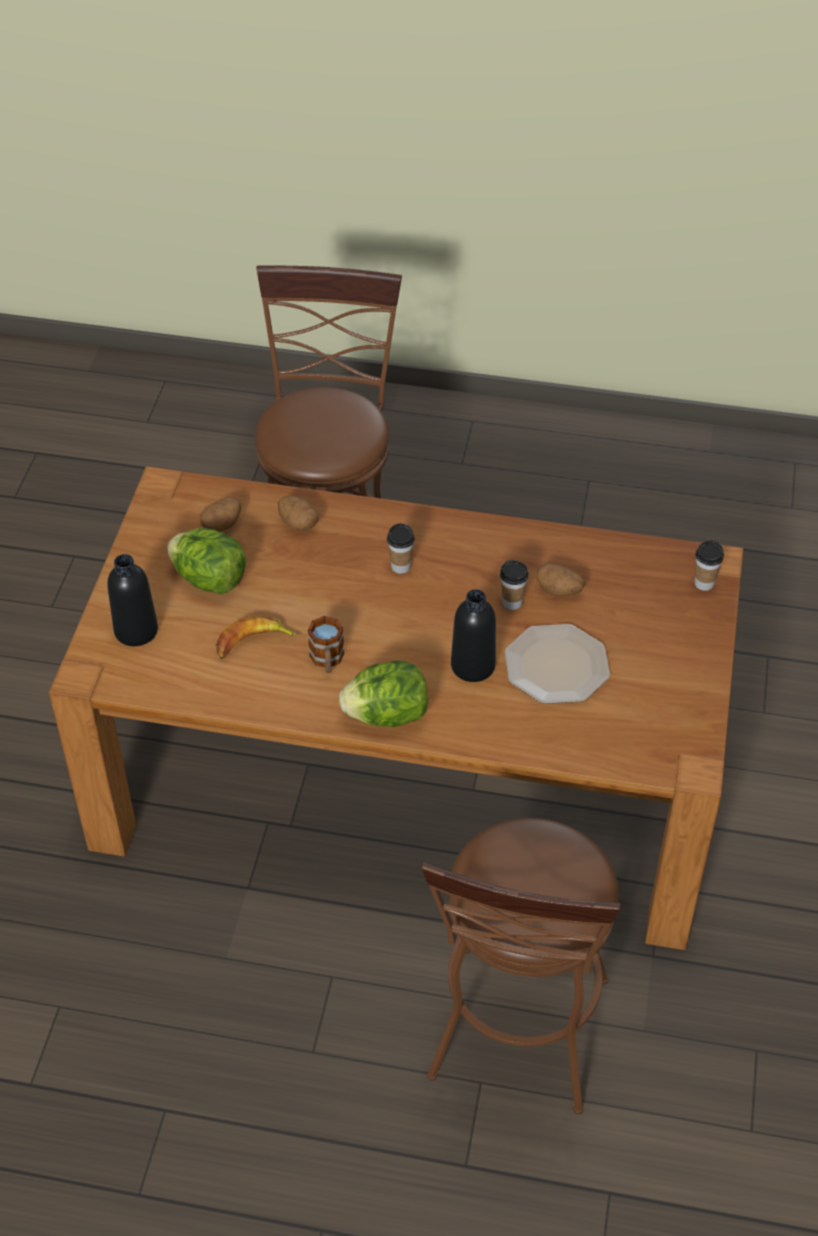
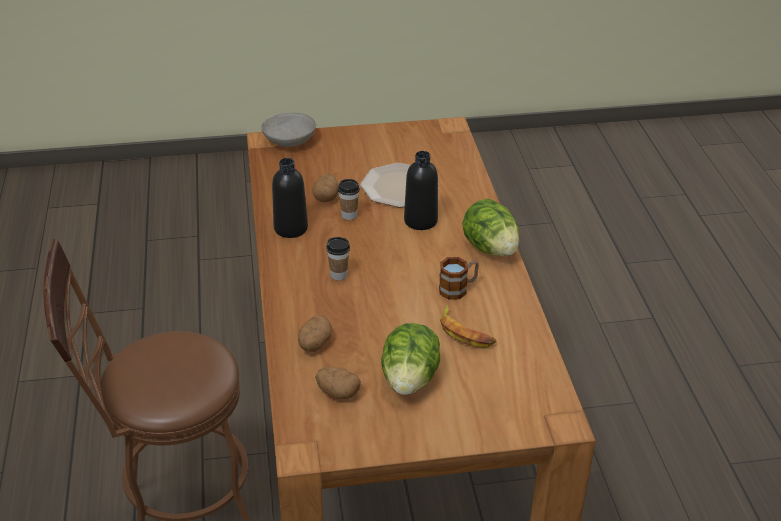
camera: 110 degrees left, 10 degrees down
(136, 630) = (494, 407): black bottle -> black bottle (291, 228)
(516, 1043) = (564, 314): brown stool -> none
(704, 583) = (289, 142): cup -> grey bowl

